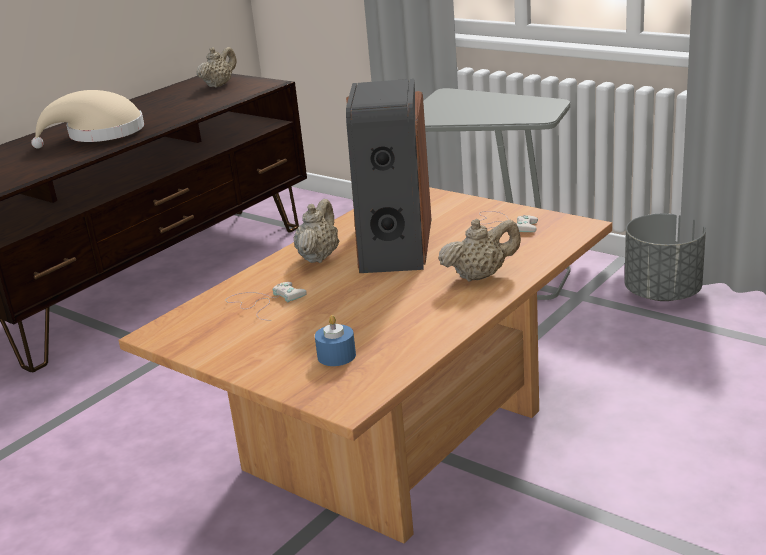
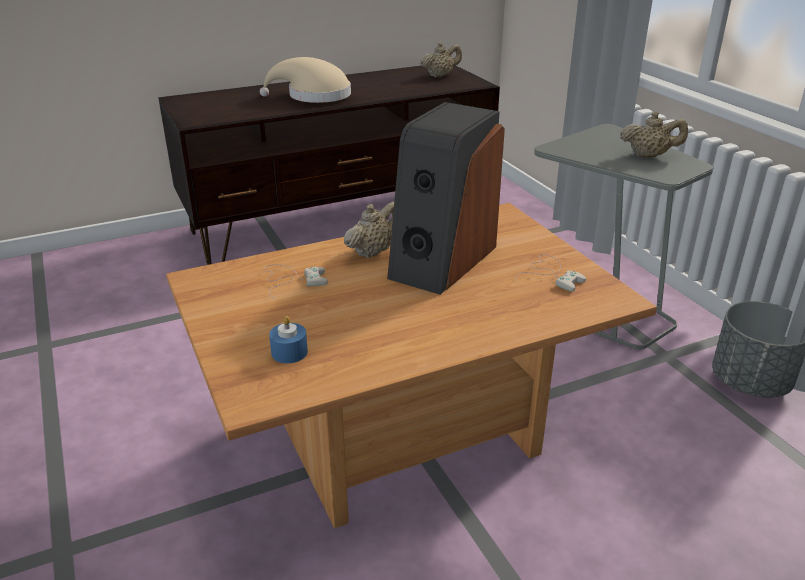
camera: 25 degrees right, 5 degrees up
(480, 276) = (480, 319): beige teapot -> beige teapot (649, 156)

